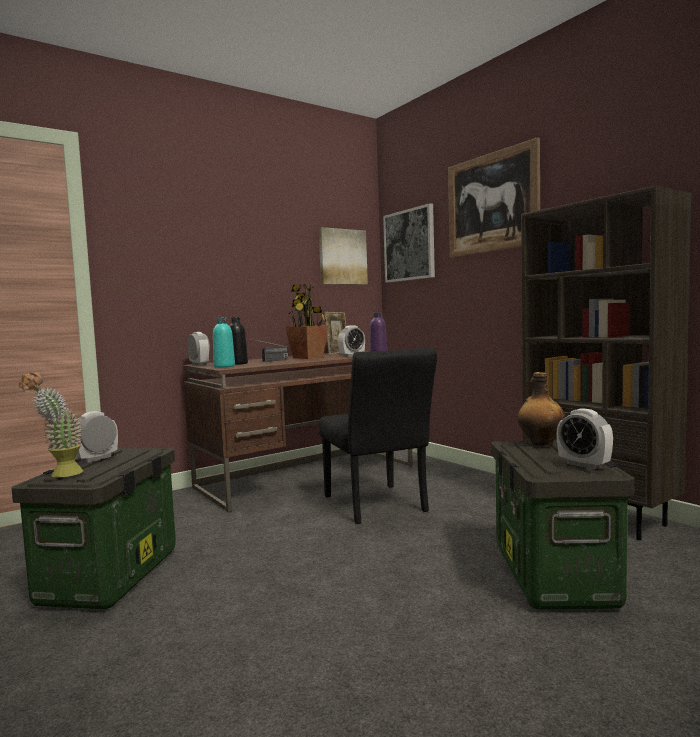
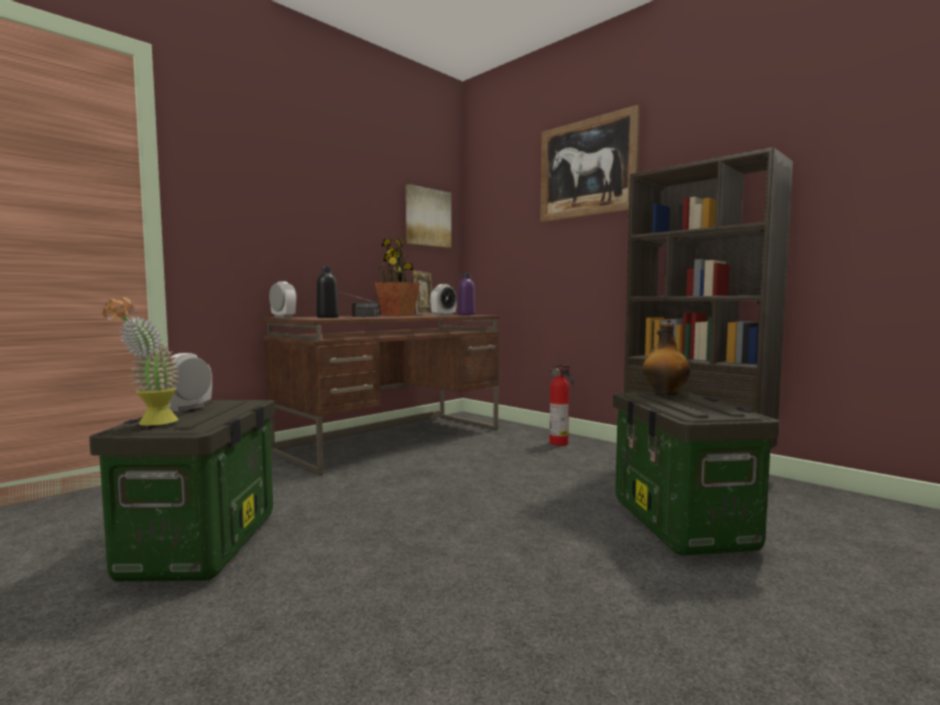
camera: 10 degrees left, 0 degrees up
(224, 366) = (315, 318): turquoise bottle -> none
(378, 506) = (479, 466): black chair -> none
(409, 245) = (496, 209): picture -> none
(469, 482) = (560, 443): none -> fire extinguisher
(584, 465) = (724, 409): alarm clock -> none

